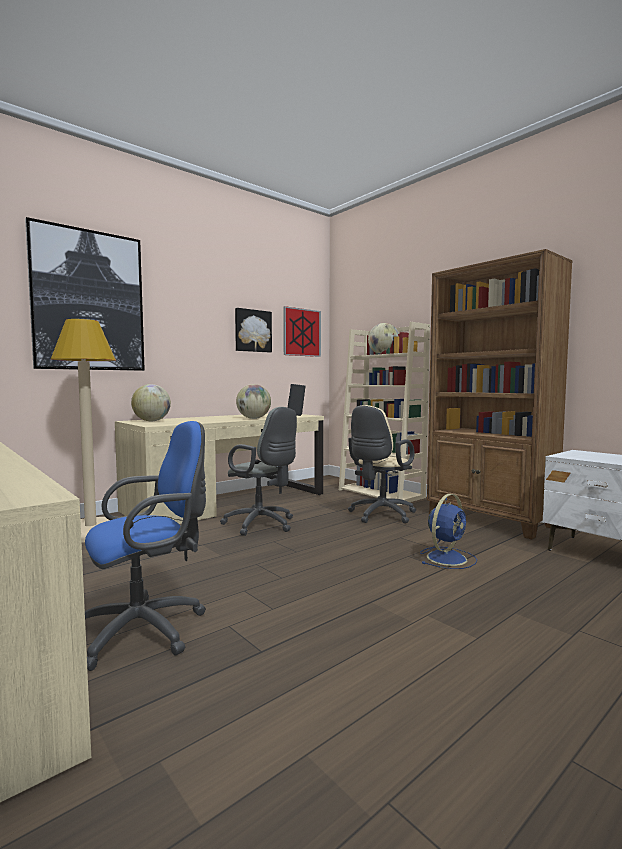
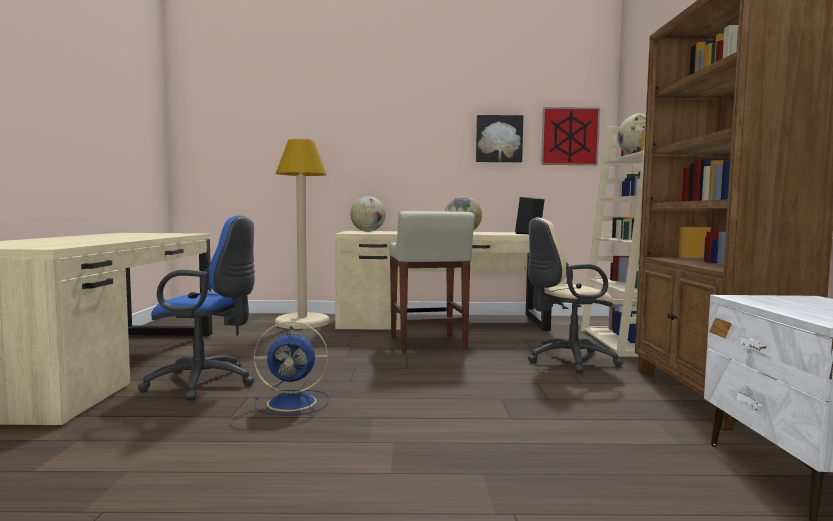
camera: 40 degrees right, 0 degrees up
(89, 301) = (328, 123): picture -> none
(262, 525) = (428, 344): grey office chair -> beige stool
(447, 557) = (541, 412): blue fan -> blue fan (294, 402)

